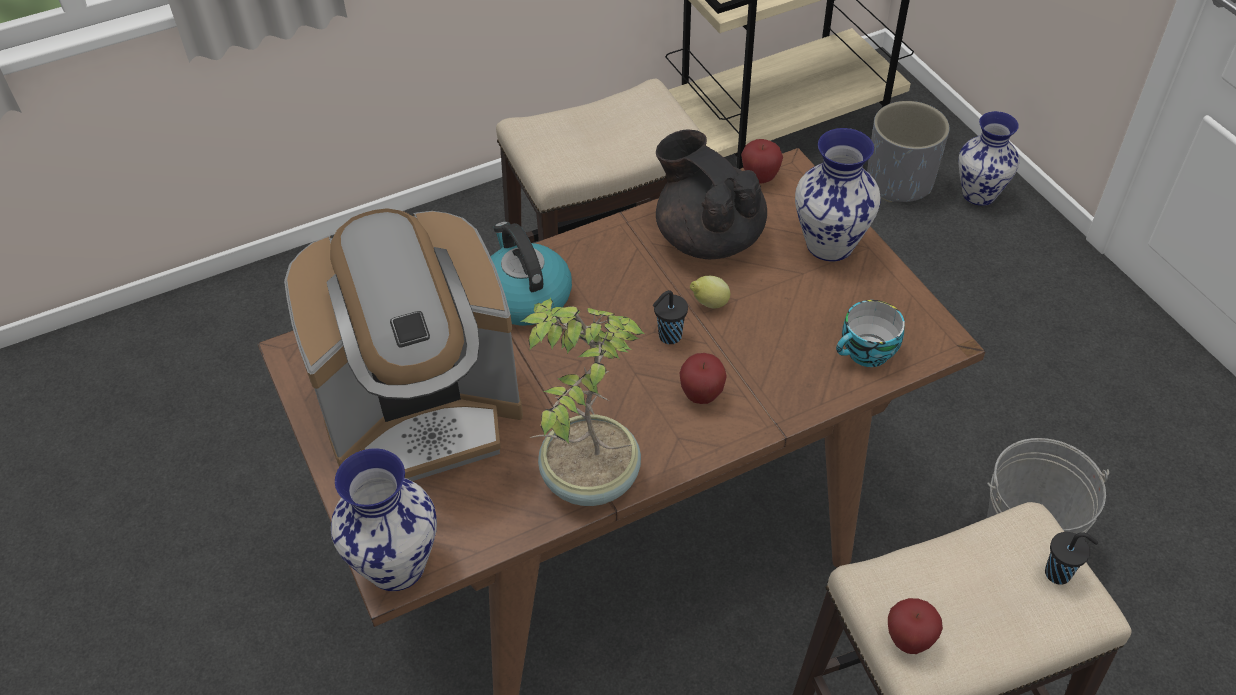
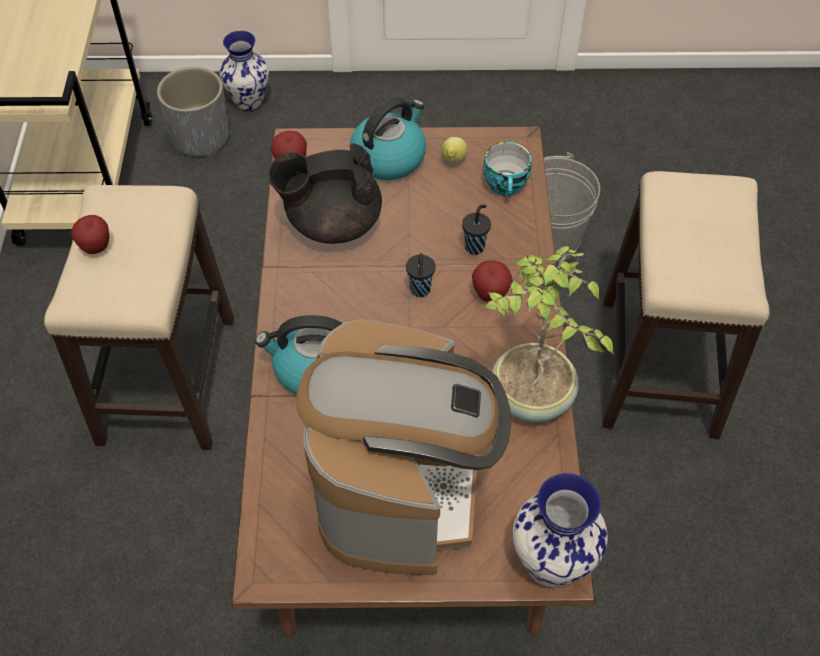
camera: 65 degrees left, 5 degrees up
(709, 304) = (403, 252): lemon -> lemon (453, 161)
(829, 244) = (389, 157): vase -> kettle
(908, 640) = (724, 285): apple -> apple (96, 248)
(1059, 573) = (707, 188): black cup -> black cup (475, 246)

